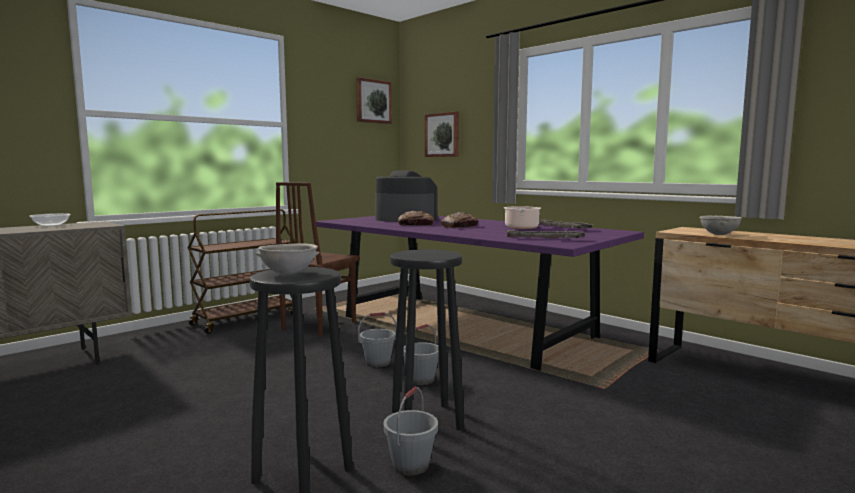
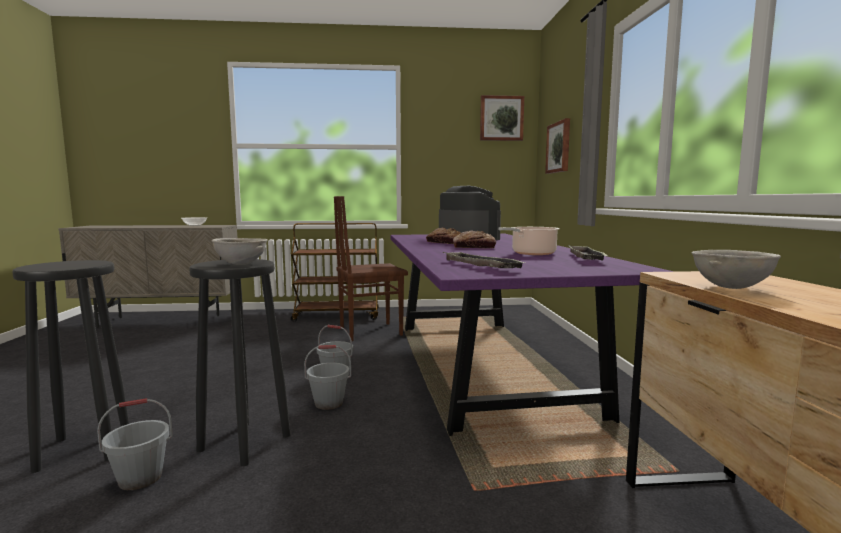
camera: 40 degrees right, 0 degrees up
(288, 274) = (62, 264): grey bowl -> grey bowl (241, 264)

